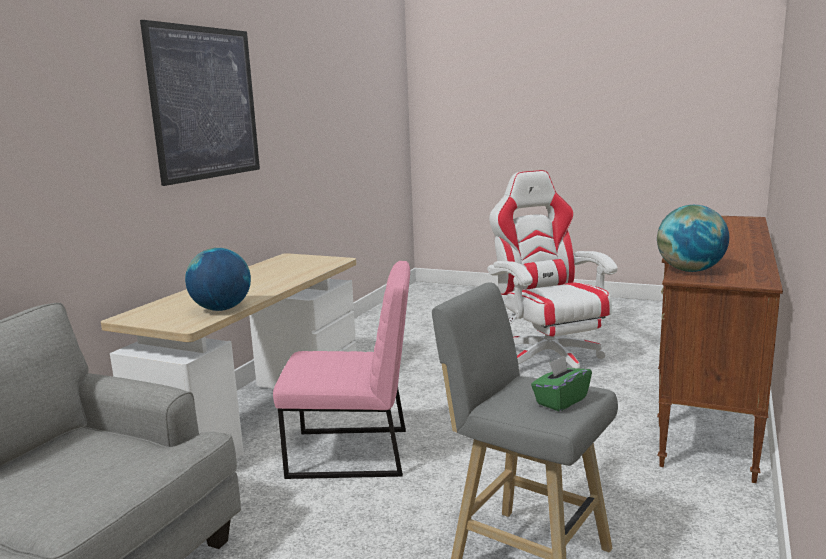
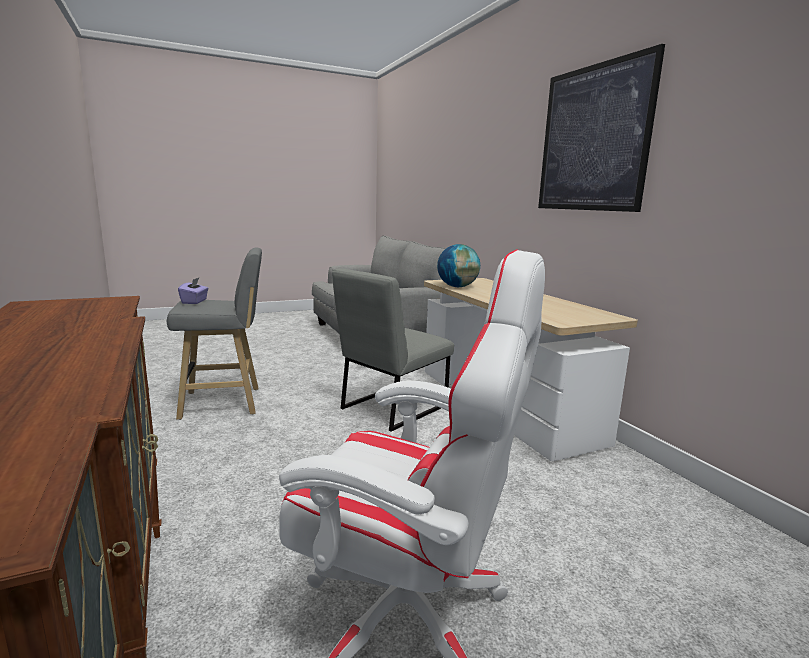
camera: 130 degrees right, 0 degrees up
(353, 453) = (391, 407): pink chair -> grey chair
(560, 401) = (194, 301): green tissue box -> purple tissue box
(690, 270) = (107, 306): globe -> none

